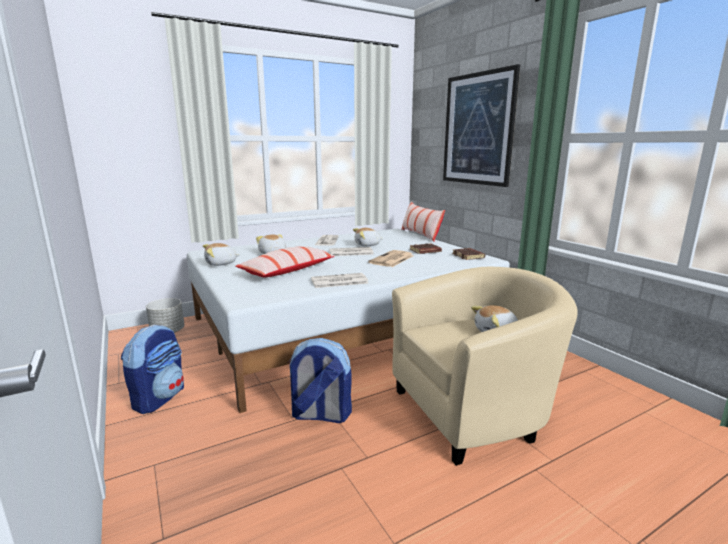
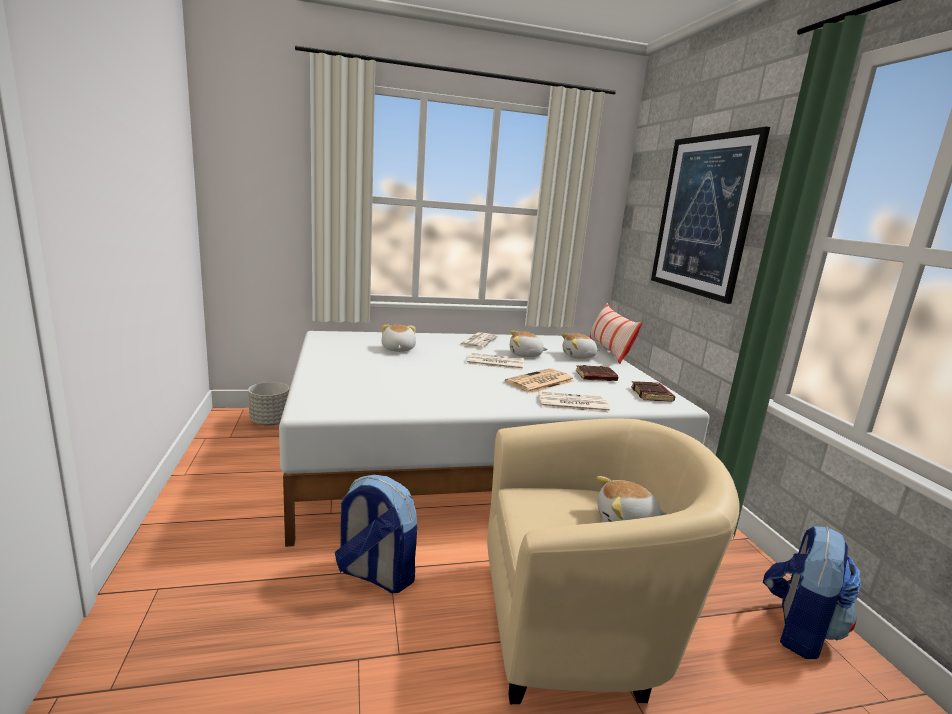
camera: 15 degrees right, 0 degrees up
(159, 398) = (213, 504): backpack -> backpack (797, 629)
(221, 263) = (329, 353): plush toy -> plush toy (579, 356)
(287, 271) = (395, 376): pillow -> none
(338, 281) = (445, 402): newspaper -> newspaper (572, 403)

